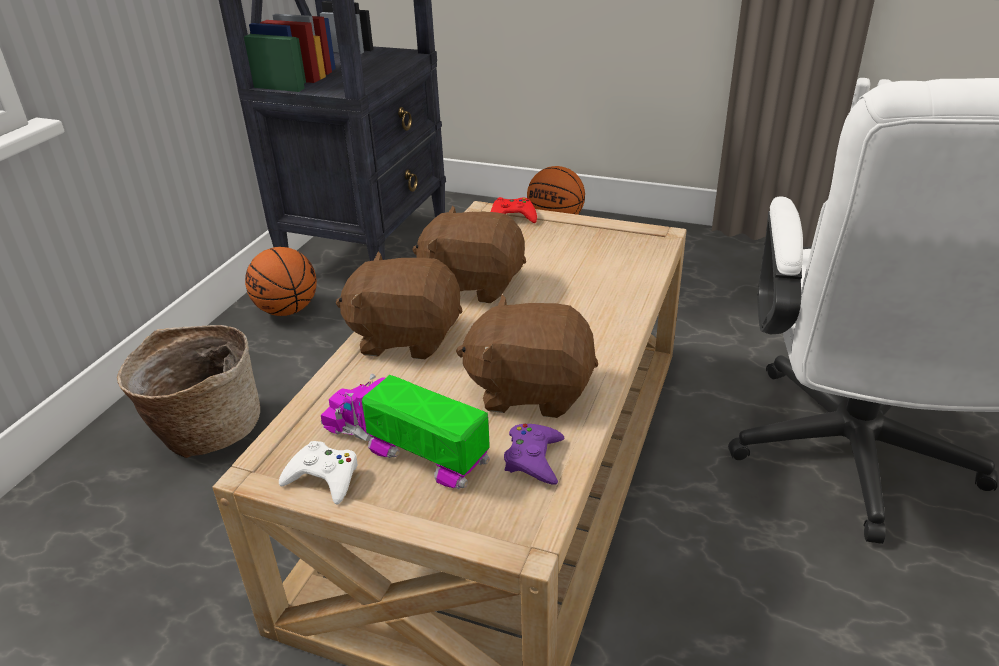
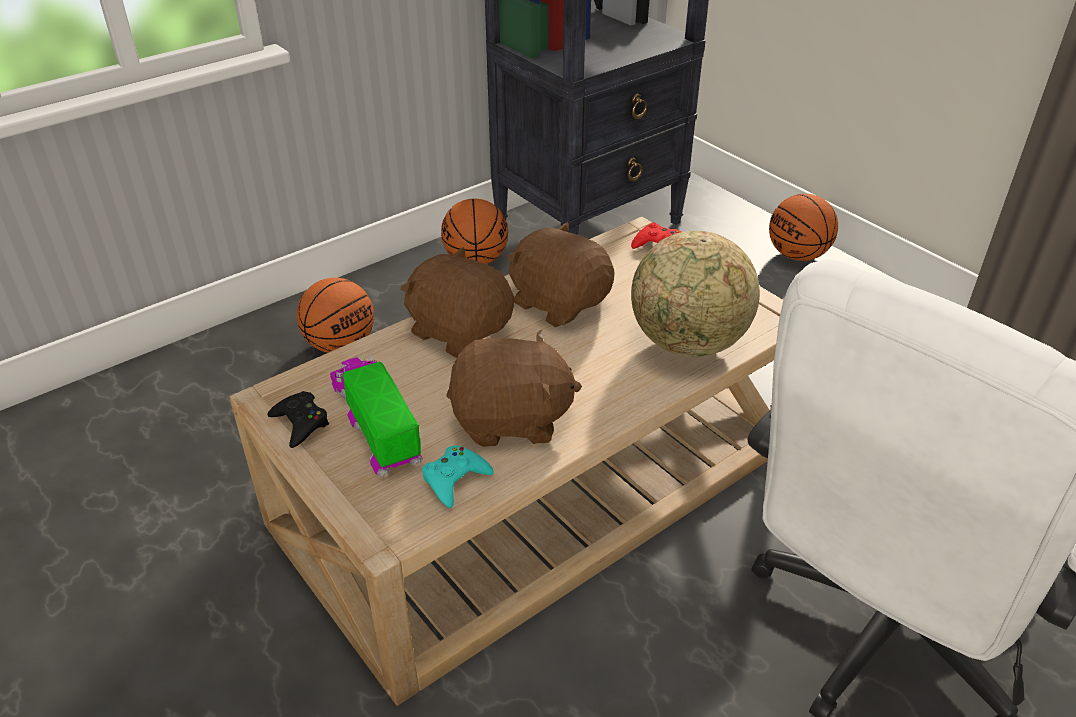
camera: 30 degrees right, 5 degrees up
(205, 430) = (340, 345): basket -> basketball
(324, 477) = (300, 423): white game controller -> black game controller
(530, 389) = (511, 420): brown plush toy -> brown plush toy turned 135 degrees clockwise
(534, 458) = (455, 479): purple game controller -> turquoise game controller
(613, 276) = (688, 344): none -> globe

